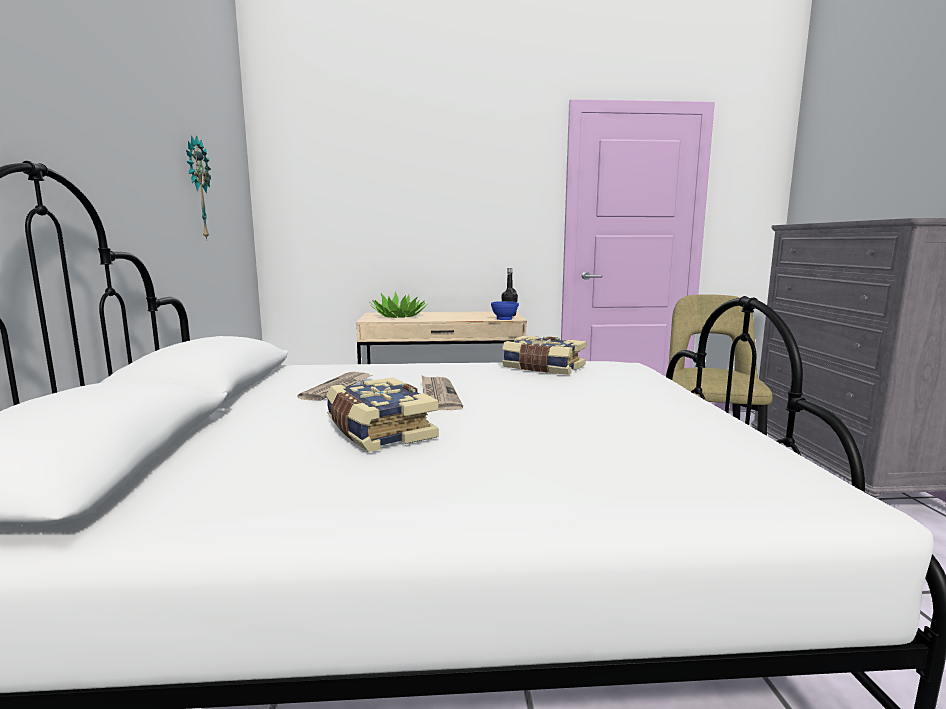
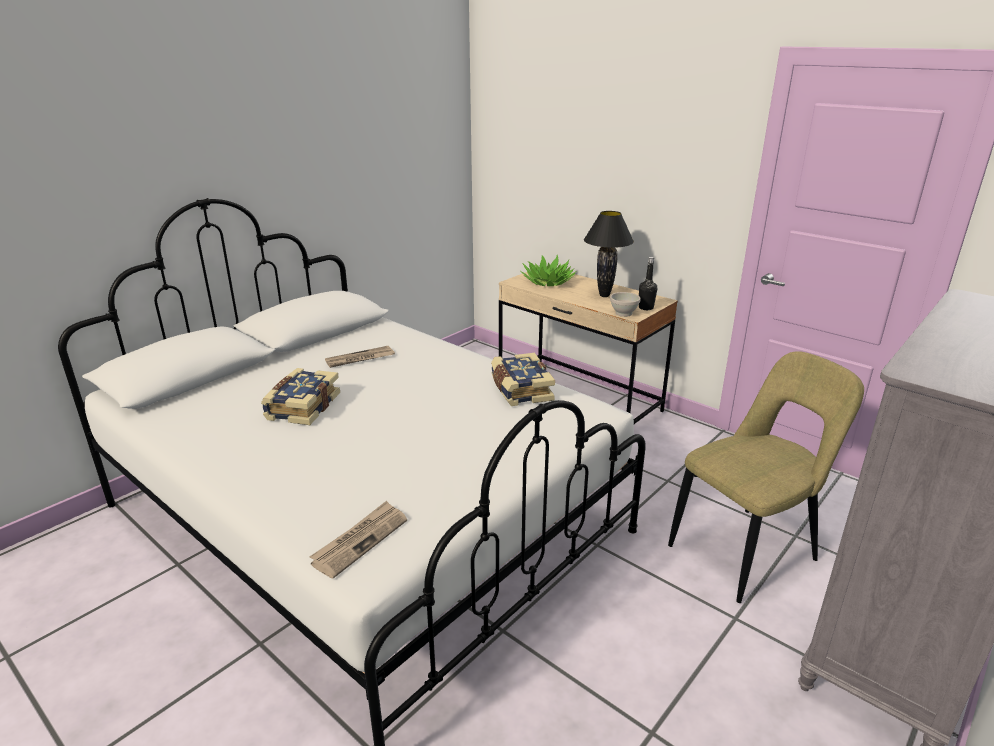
camera: 45 degrees right, 15 degrees up
(197, 189) = (378, 160): wall clock -> none
(438, 395) = (390, 390): newspaper -> newspaper (360, 540)
(462, 315) = (604, 295): none -> black table lamp
(504, 319) = (624, 313): blue bowl -> white bowl

